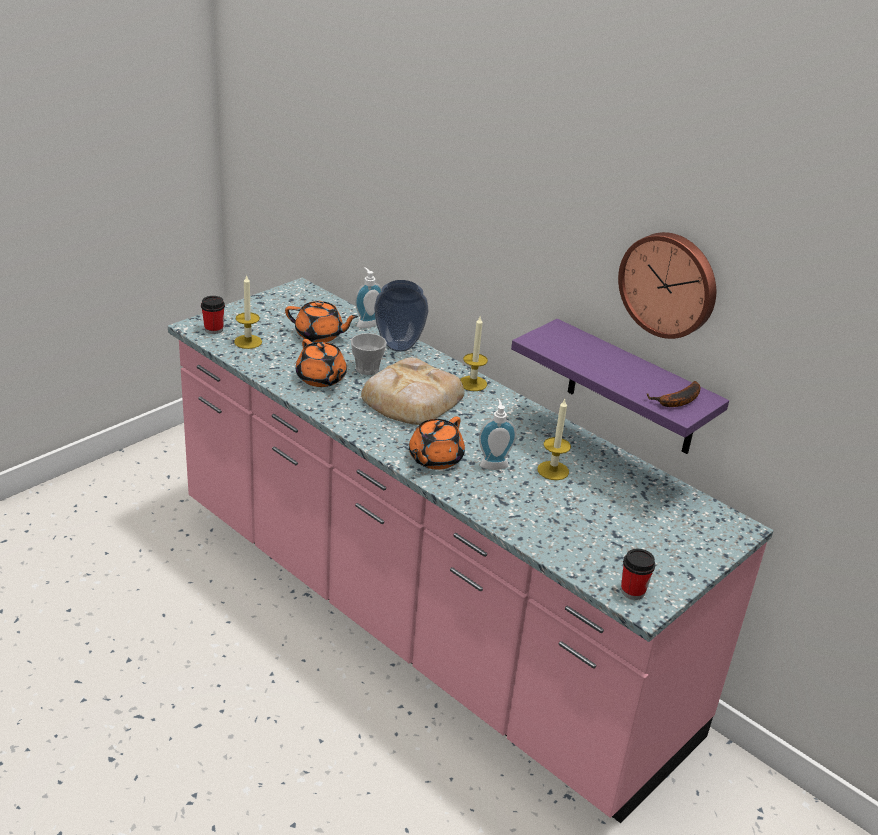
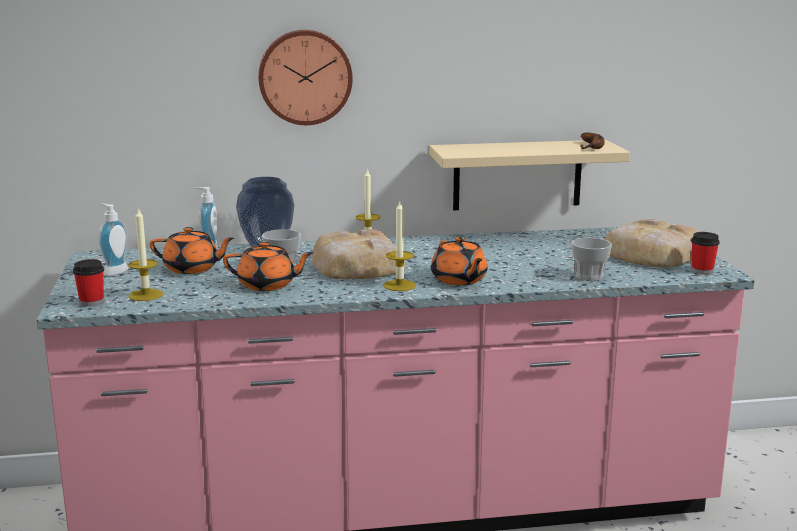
camera: 50 degrees left, 15 degrees down
(320, 335) = (192, 268): orange teapot -> orange teapot turned 45 degrees clockwise
(493, 463) = (492, 265): soap dispenser -> soap dispenser (113, 271)
(528, 525) = (589, 276): none -> cup
(553, 470) = (526, 253): candle -> candle (399, 285)
(632, 389) = (517, 175): purple shelf -> beige shelf
(647, 545) = (651, 254): none -> bread
(669, 284) = (536, 64): wall clock -> wall clock (305, 77)

